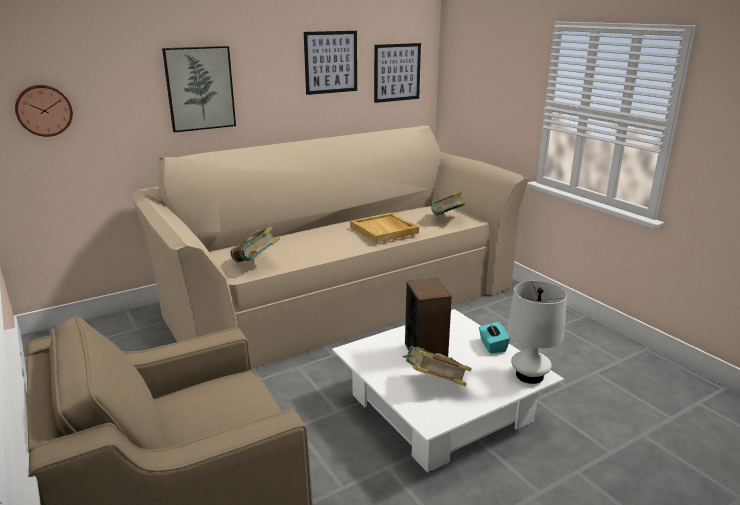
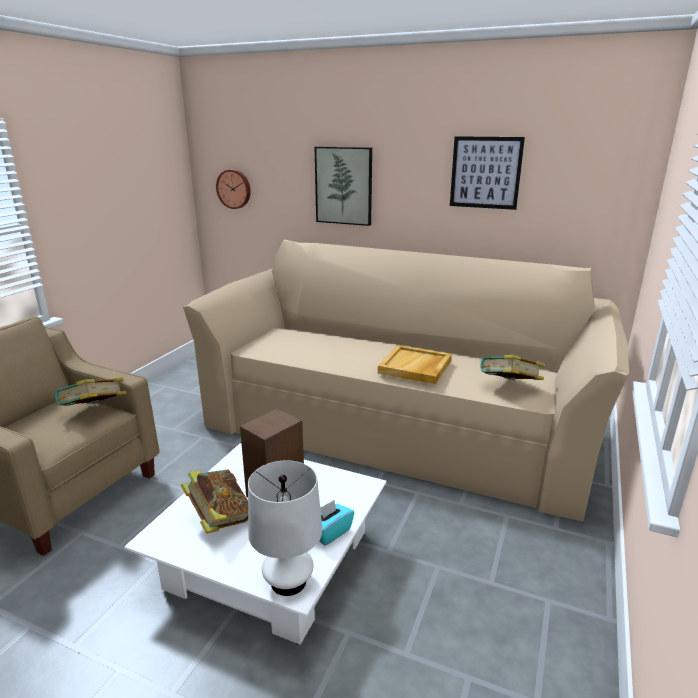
camera: 55 degrees right, 0 degrees up
(256, 263) = (275, 347): book -> book (94, 411)
(397, 72) = (582, 194): picture -> none

